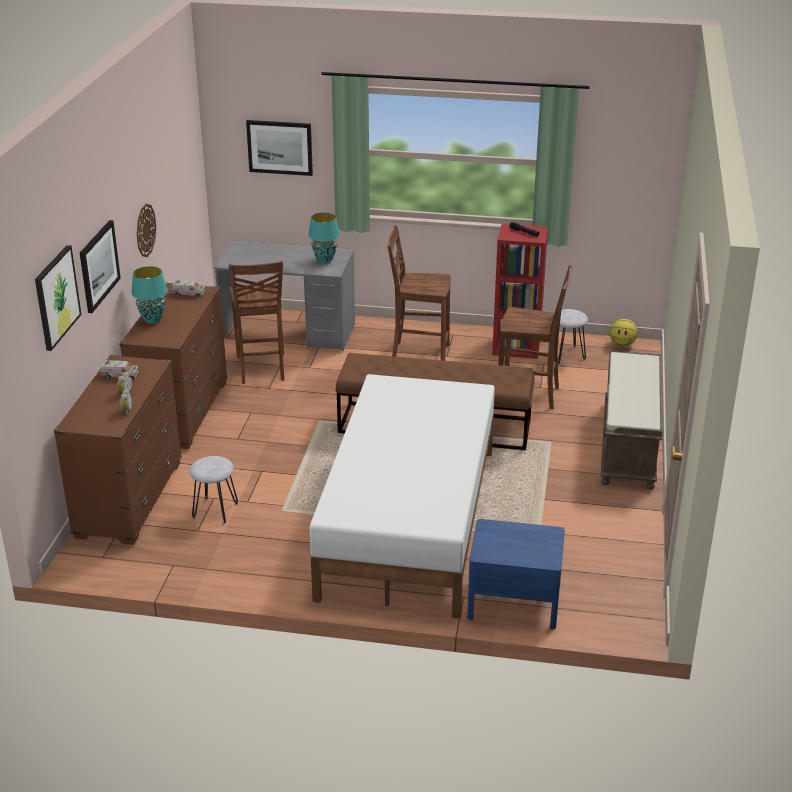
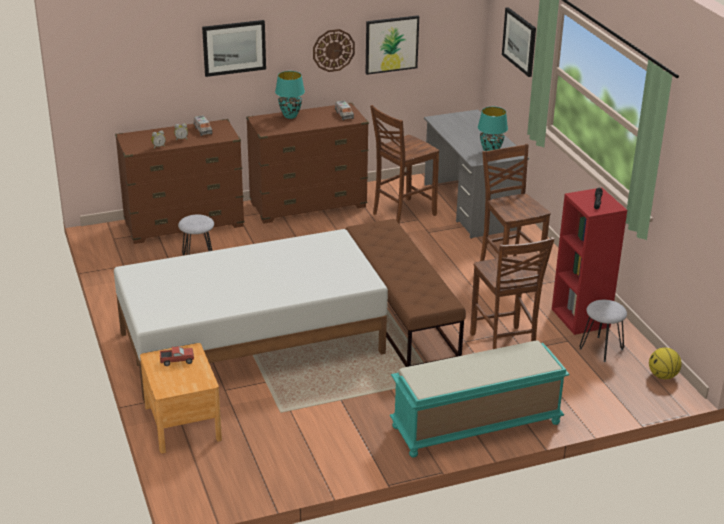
camera: 60 degrees right, 0 degrees up
(56, 297) = (154, 45): picture -> picture (391, 44)
(501, 540) = (177, 361): none -> toy truck
(514, 602) = (182, 423): blue nightstand -> brown nightstand
(629, 445) = (475, 426): brown bench -> turquoise bench

